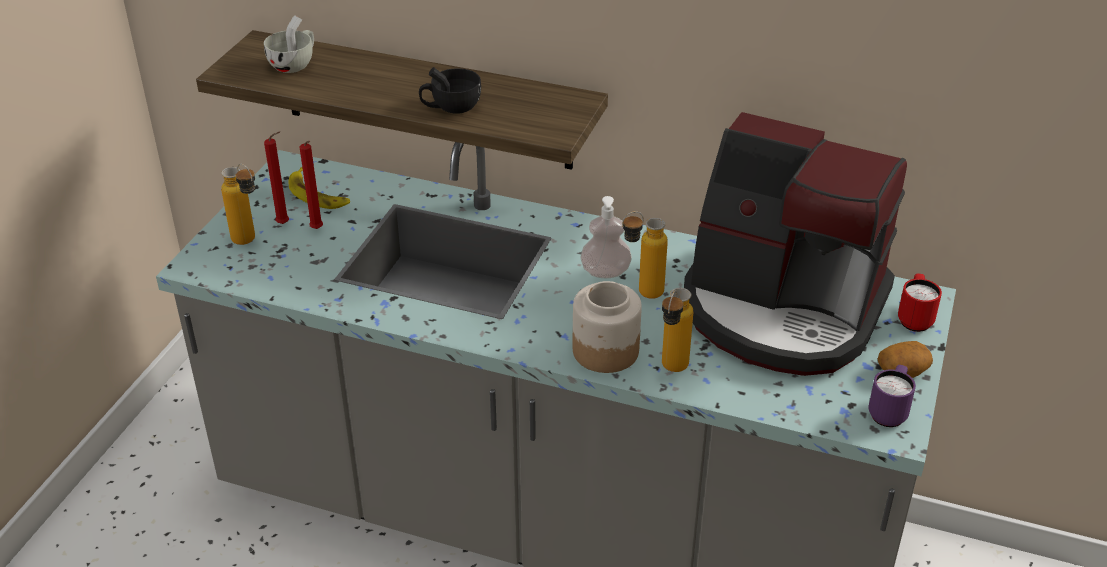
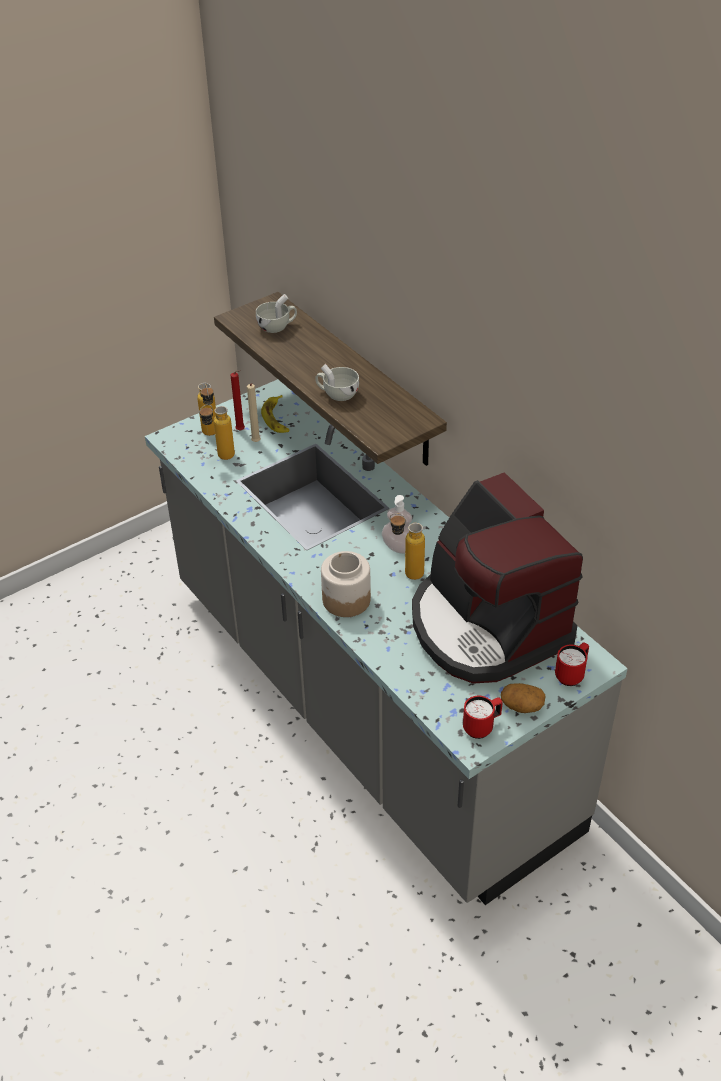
camera: 35 degrees right, 5 degrees up
(317, 230) = (256, 443): red candle -> beige candle
(451, 107) = (337, 394): black cup -> white cup
(671, 371) = (372, 632): bottle -> bottle (220, 457)
(889, 412) = (482, 727): purple mug -> red mug

